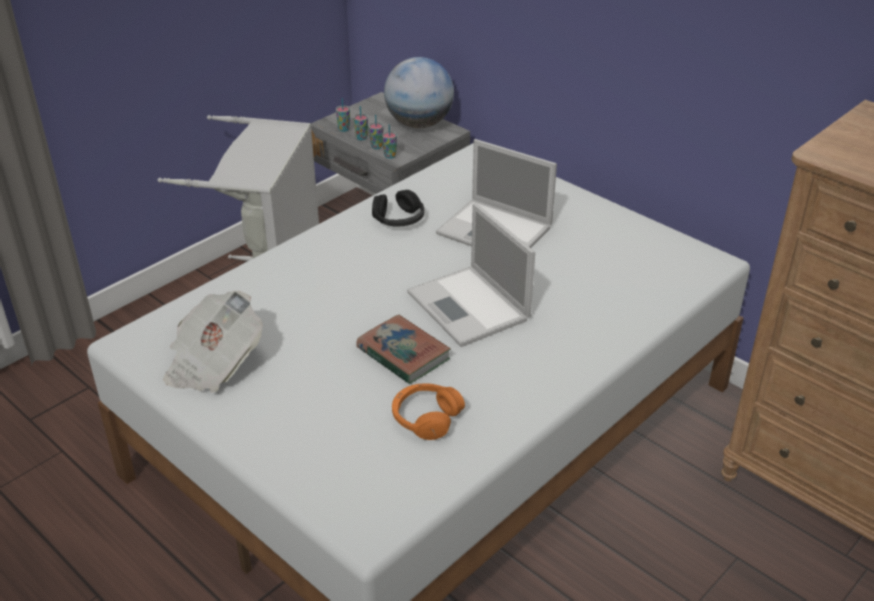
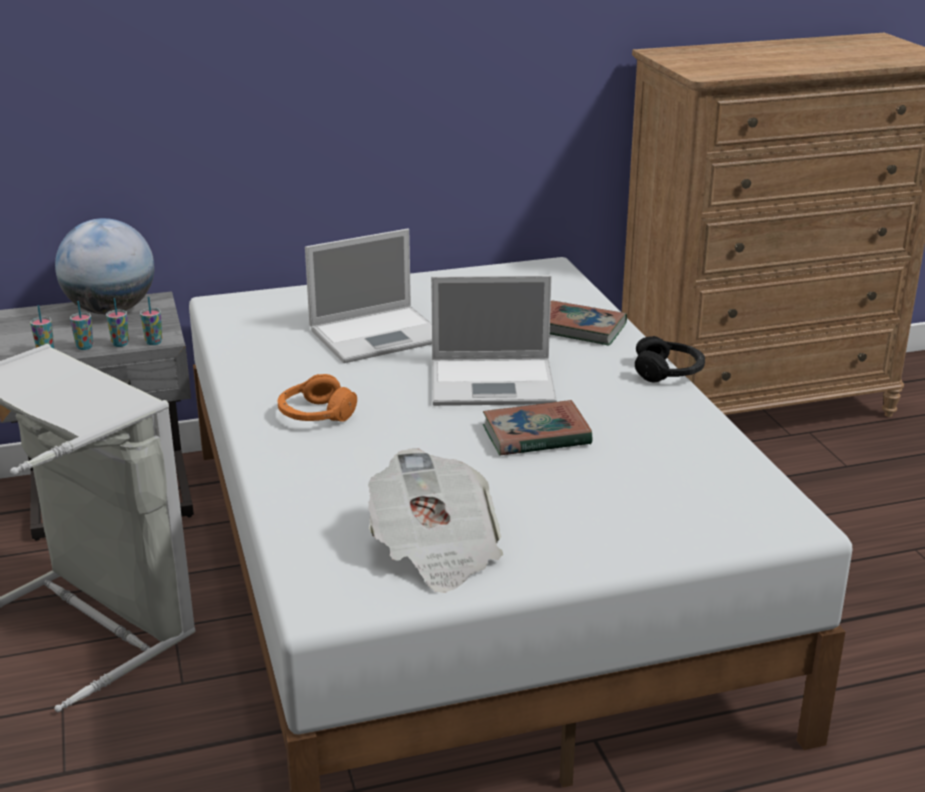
camera: 60 degrees left, 10 degrees down
(398, 219) = (287, 374): black headphones -> black headphones (668, 372)
(426, 418) = (650, 451): orange headphones -> orange headphones (315, 415)
(607, 316) = (579, 328): none -> book

